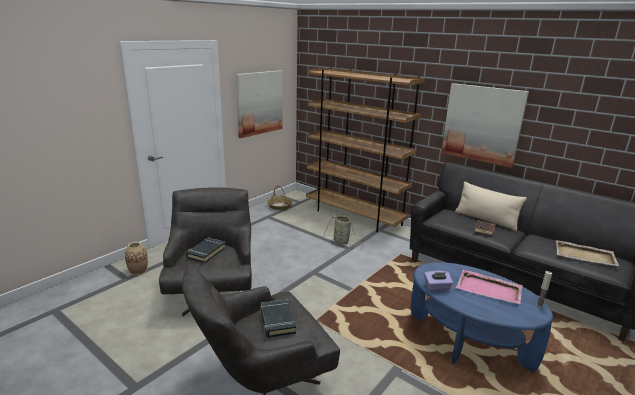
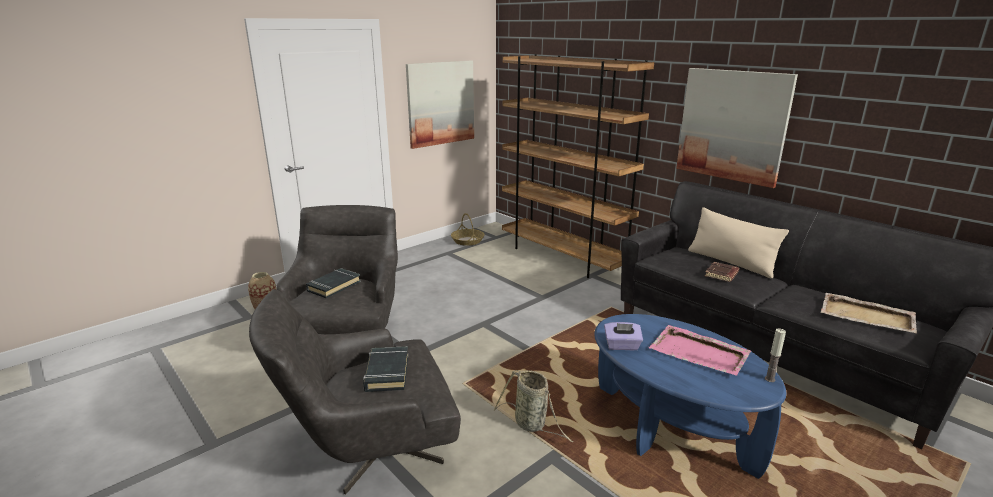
camera: 10 degrees right, 0 degrees up
(342, 242) = (535, 288): basket -> basket (532, 424)

